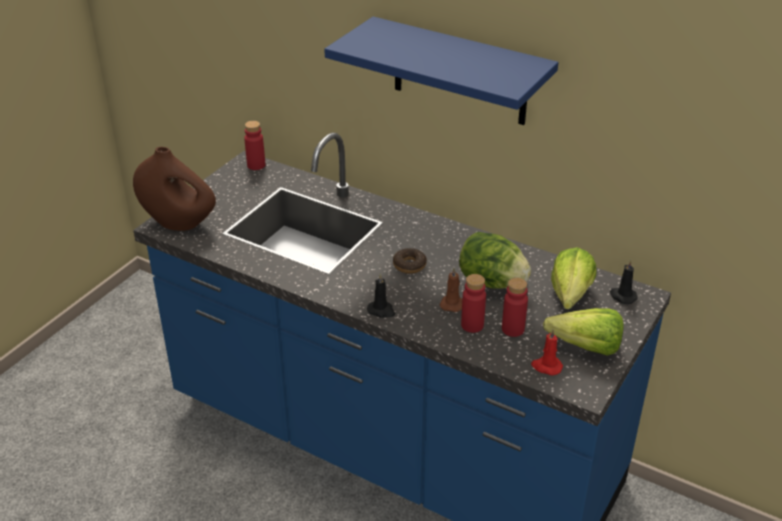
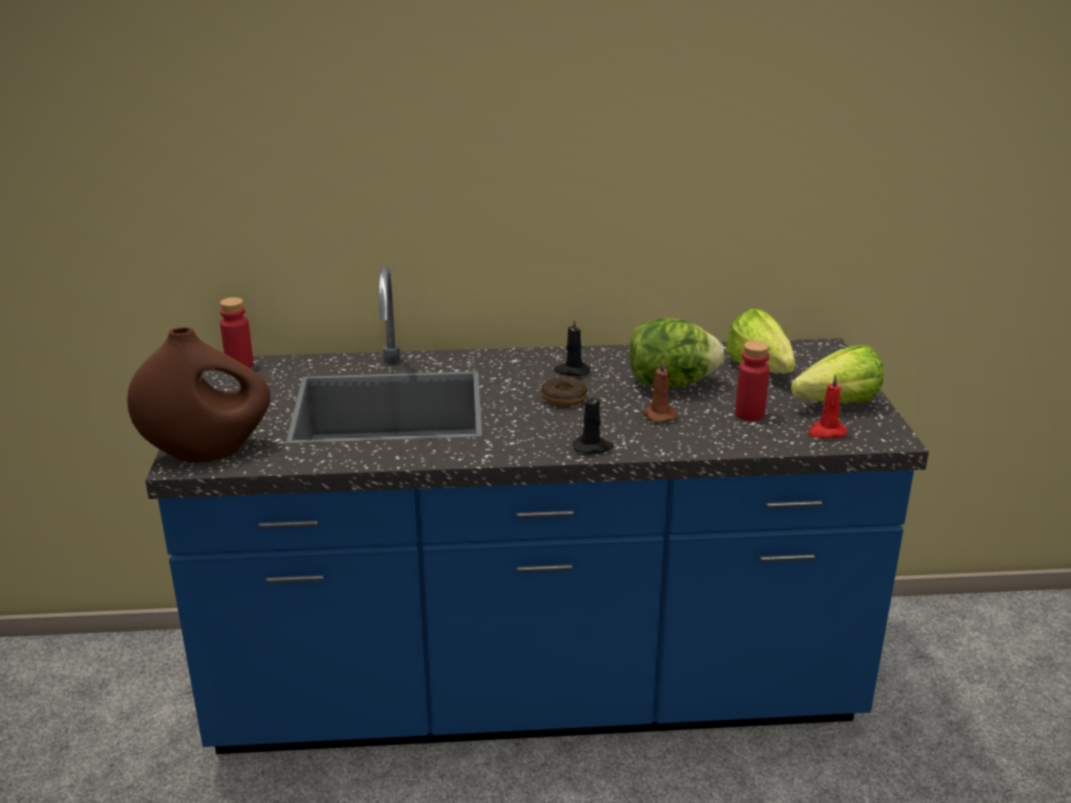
camera: 35 degrees left, 10 degrees down
(460, 72) = (547, 138): blue shelf -> none
(472, 325) = (705, 425): red bottle -> none
(622, 296) = (806, 354): black candle -> black candle (571, 371)

